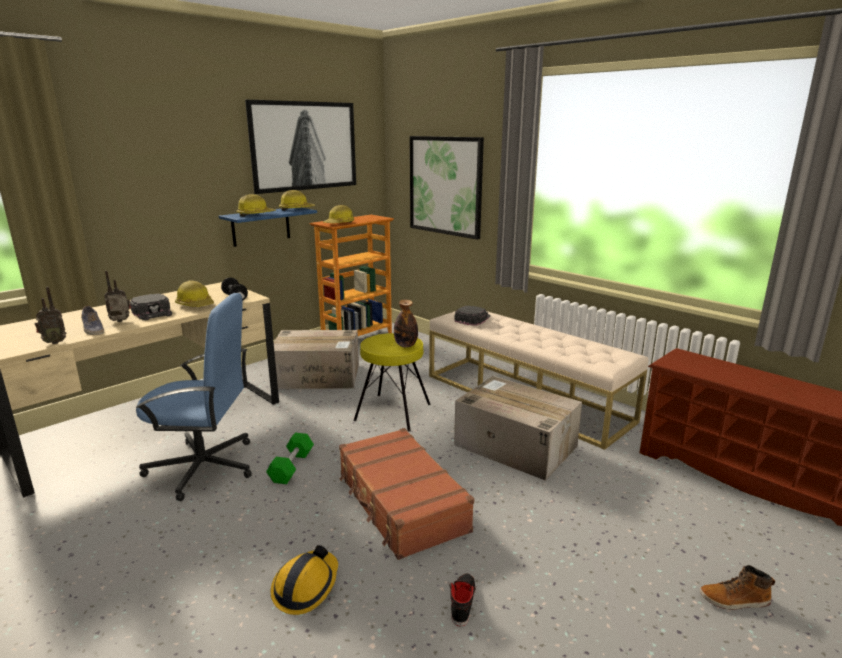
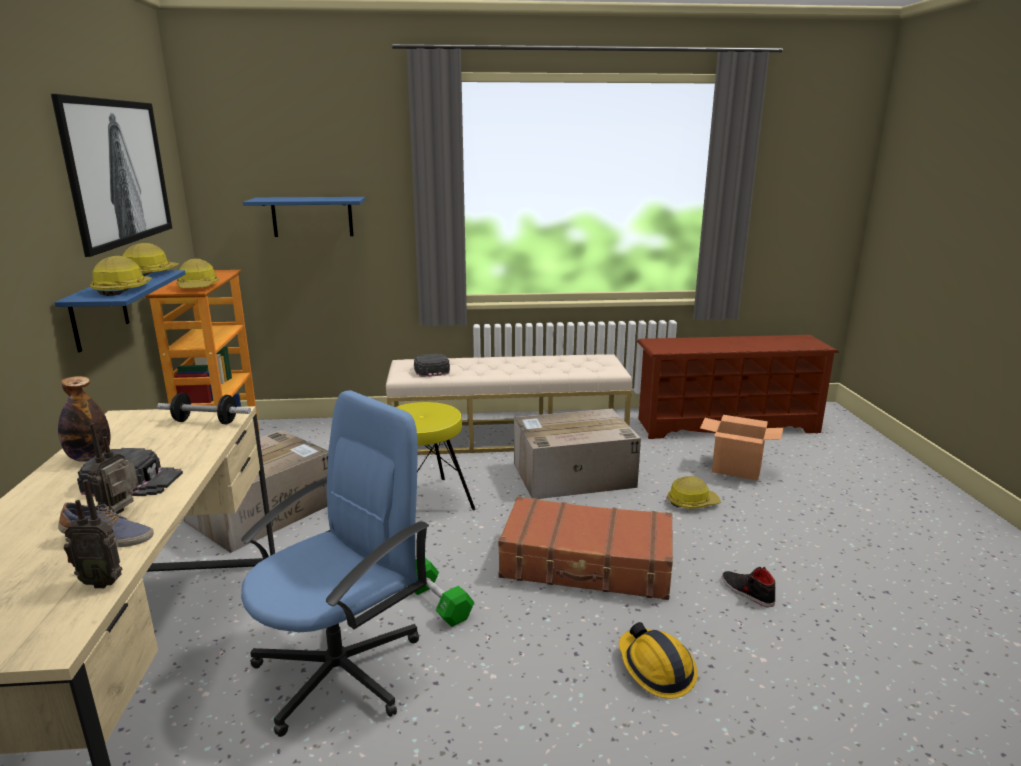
camera: 50 degrees left, 0 degrees up
(54, 342) = (102, 582): radio -> radio turned 75 degrees clockwise
(196, 304) = (173, 448): hard hat -> hard hat (692, 502)
(406, 345) = (443, 411): bottle -> bottle (90, 457)
(445, 186) = (312, 216): picture -> blue shelf
(673, 520) = (735, 469): none -> cardboard box
(734, 600) = (826, 493): boot -> none

